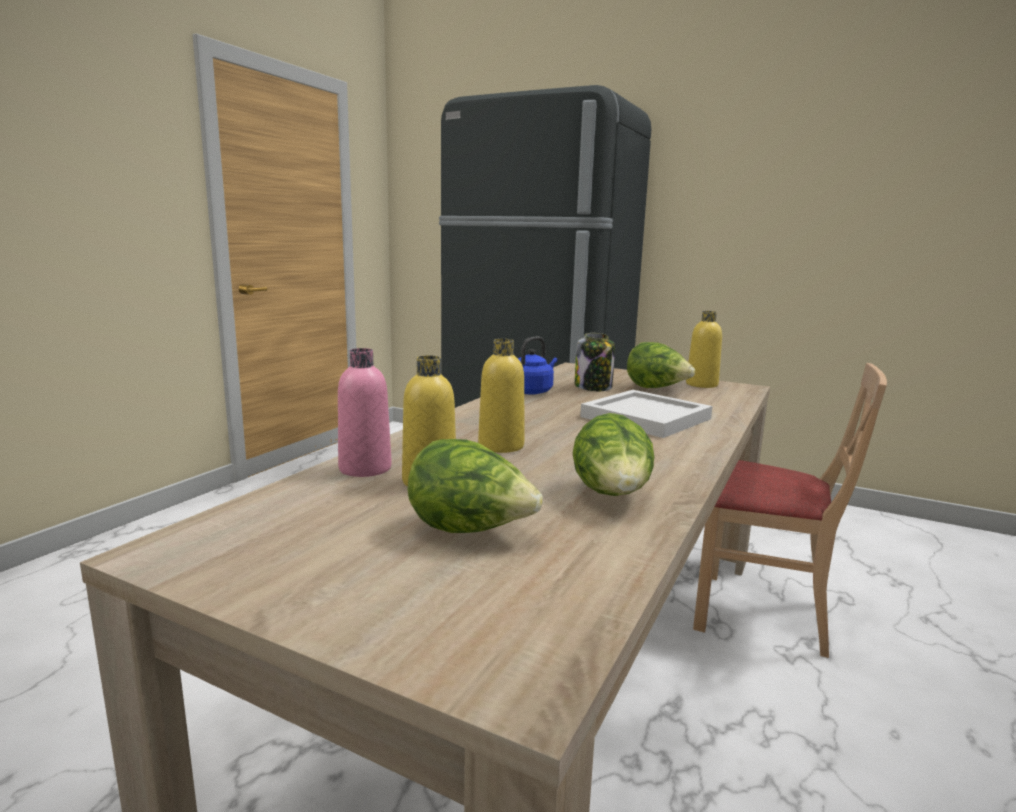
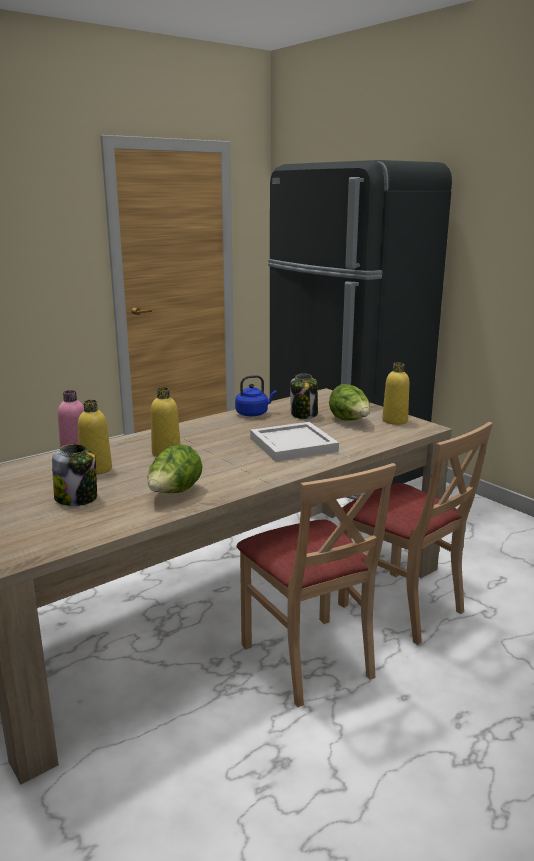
camera: 25 degrees right, 5 degrees up
(470, 530) = (77, 498): lettuce -> jar
(740, 716) = (308, 659): none -> beige chair

